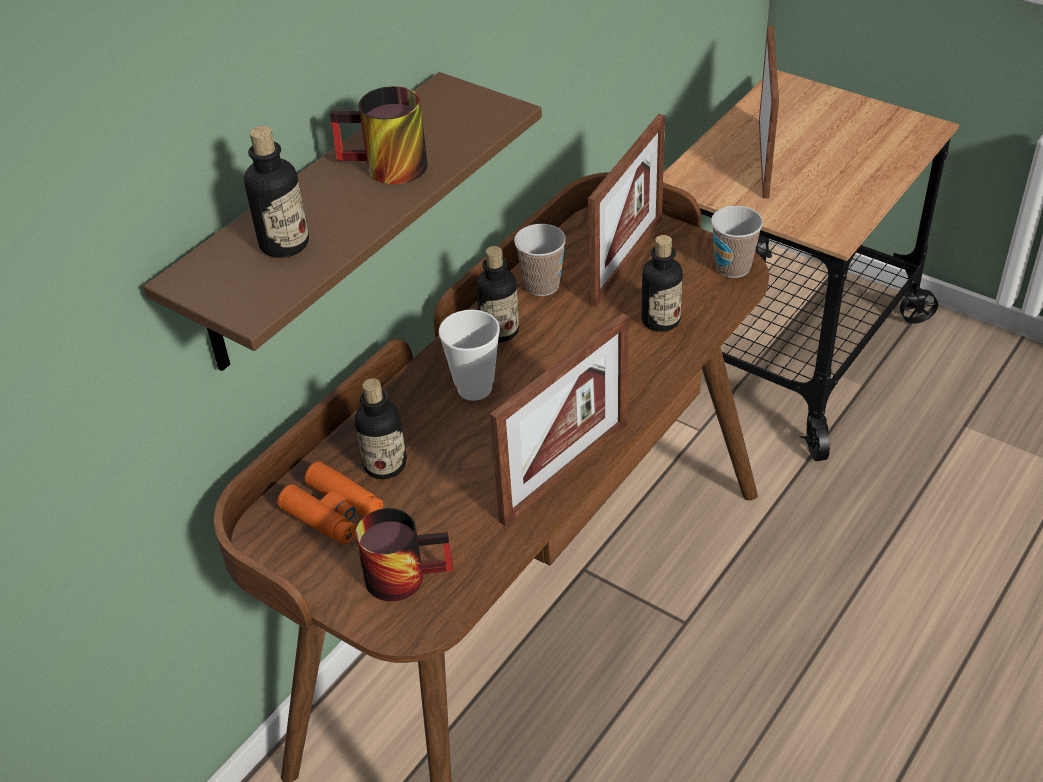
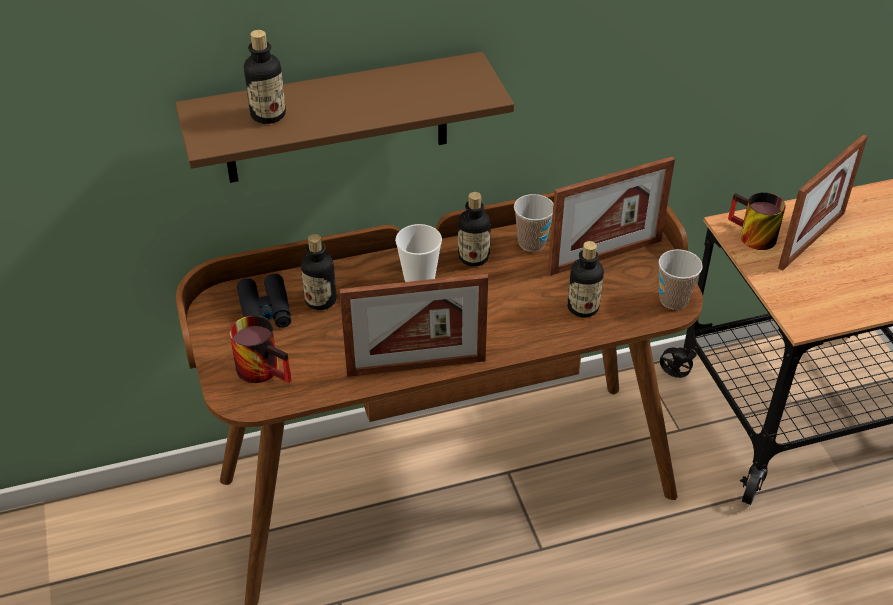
camera: 35 degrees right, 0 degrees up
(333, 512) = (265, 310): orange binoculars -> black binoculars
(385, 169) = (373, 98): mug -> mug (750, 236)

